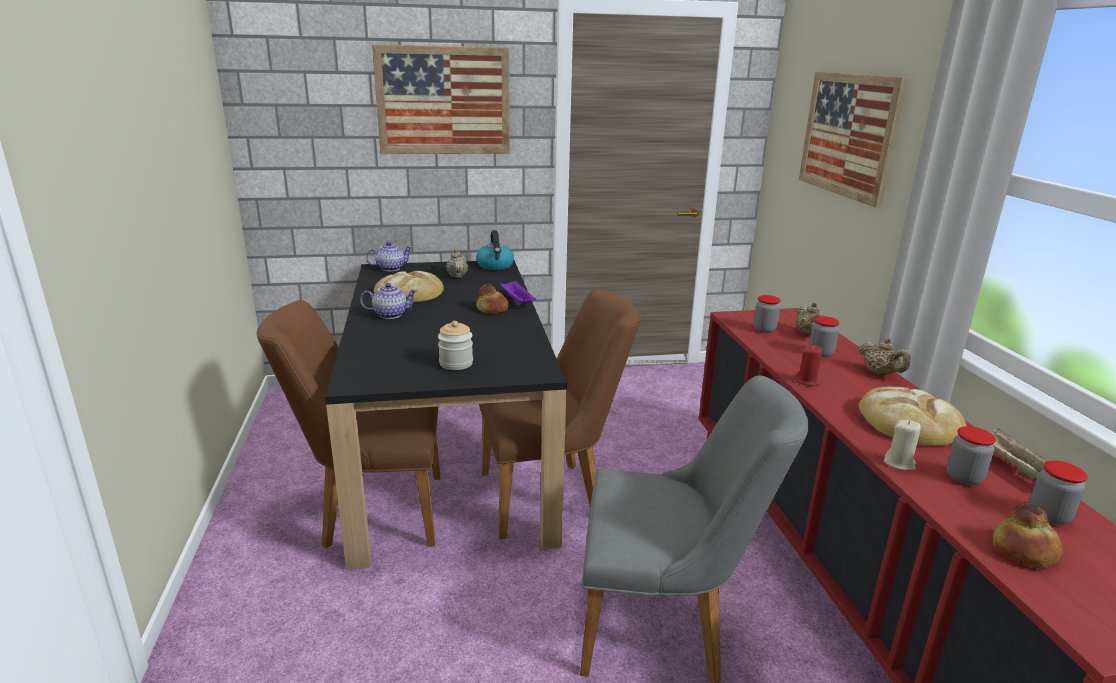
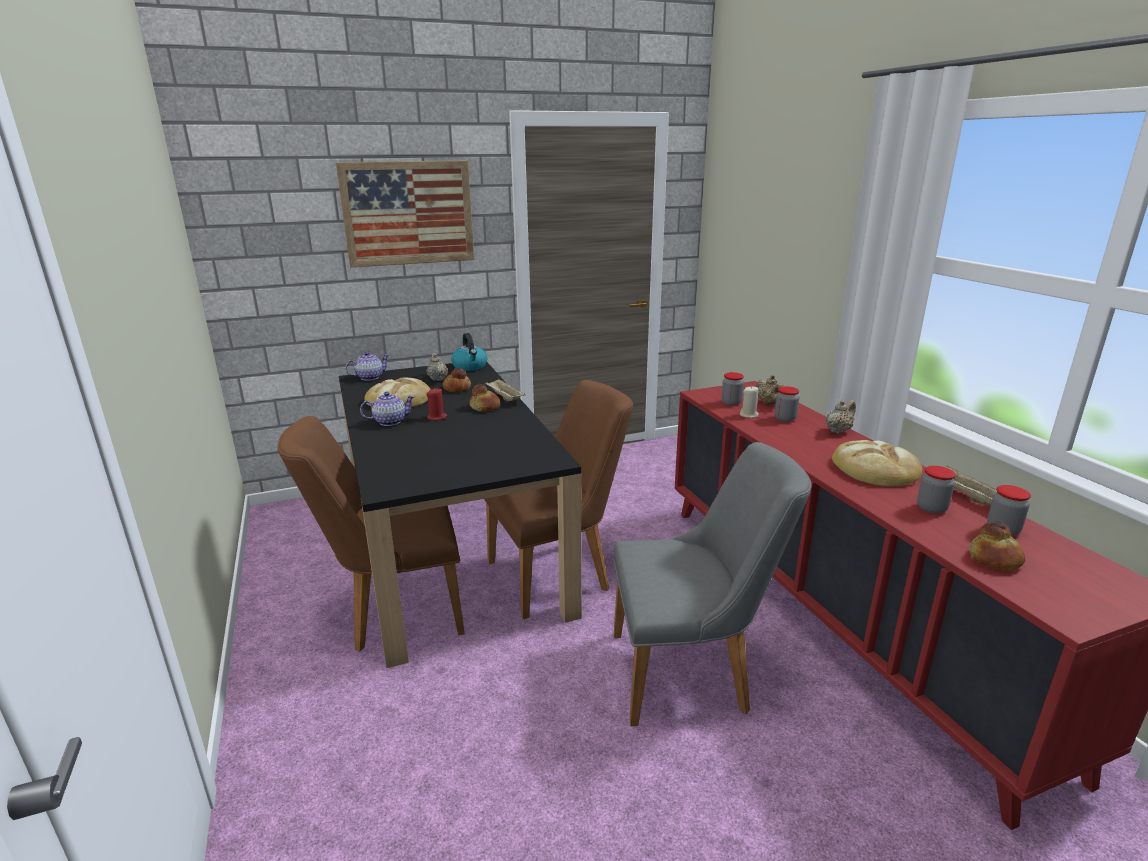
camera: 10 degrees left, 0 degrees up
(456, 363) = (473, 460): jar -> none
(472, 287) = (456, 388): none -> bread
(517, 301) = (504, 398): purple tray -> beige tray
(807, 381) = (783, 443): red candle -> red candle (437, 417)
(848, 135) = (780, 227): picture -> none
(880, 373) = (838, 431): beige teapot -> beige teapot turned 90 degrees counterclockwise
(899, 463) = (879, 503): beige candle -> beige candle (749, 415)

